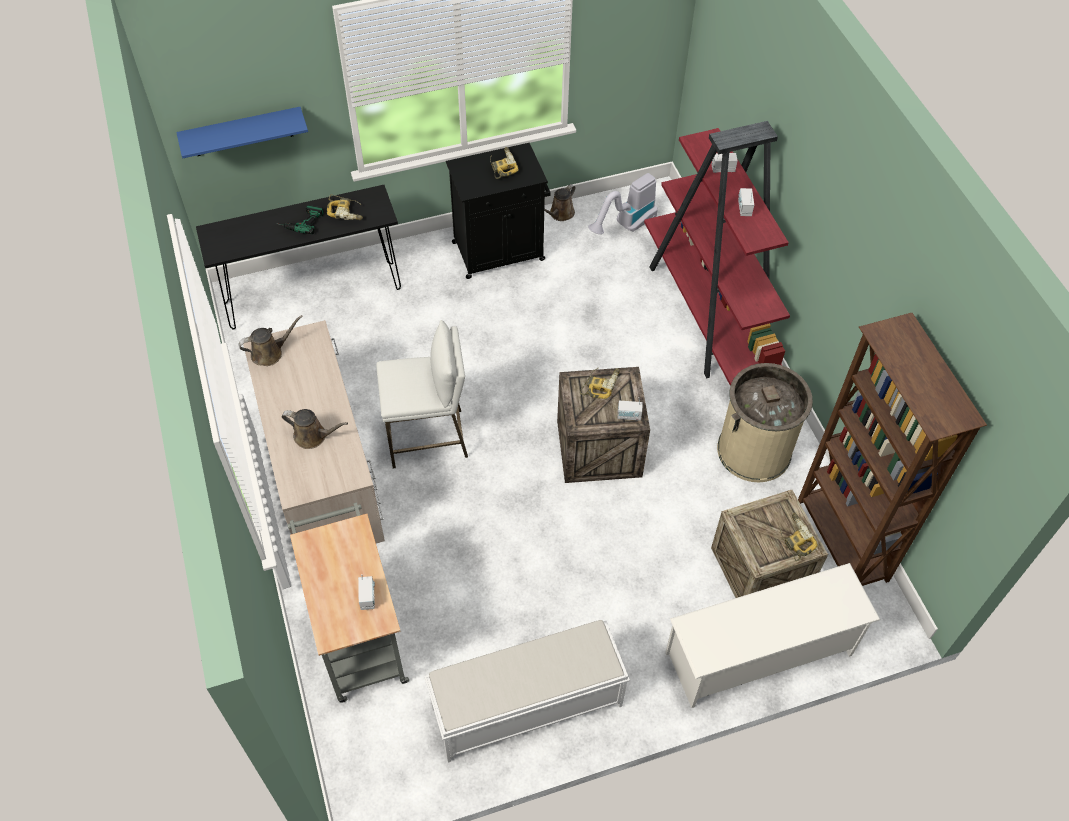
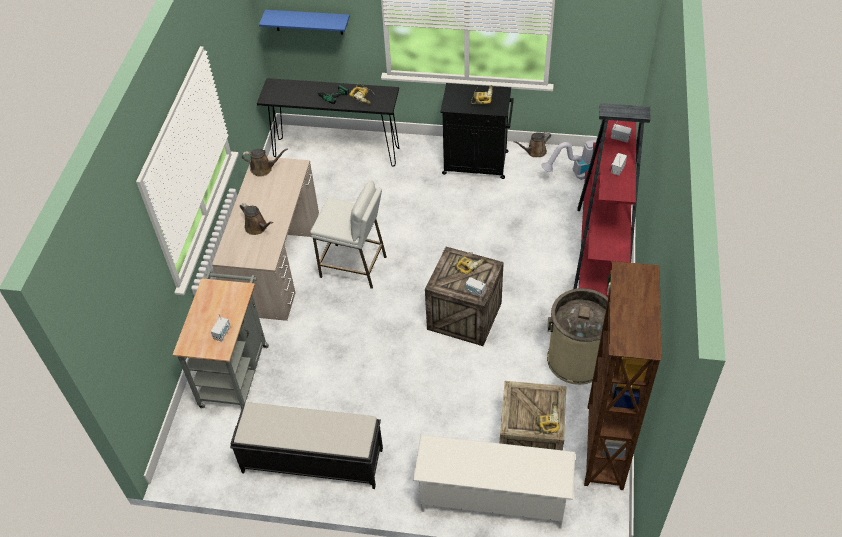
camera: 30 degrees right, 5 degrees down
(525, 706) = (311, 460): white bench -> black bench

